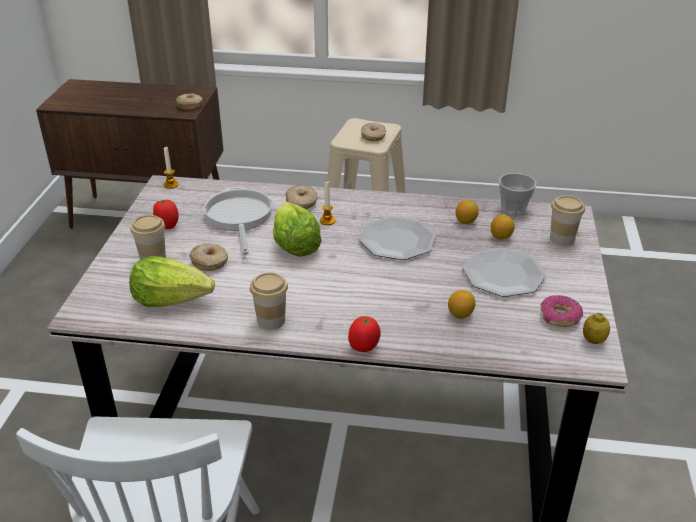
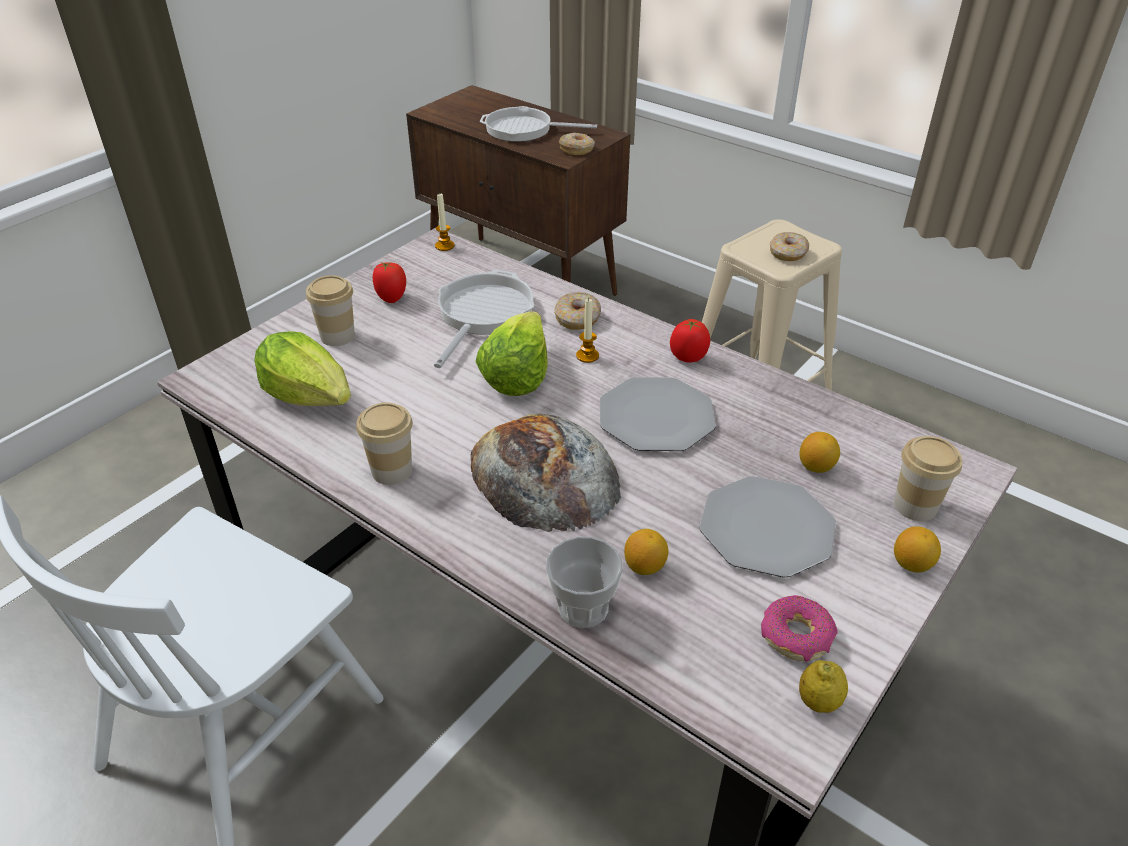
camera: 30 degrees right, 5 degrees up
(139, 101) = (523, 129): none -> frying pan
(210, 262) = (395, 363): donut -> none
(363, 290) = (544, 474): none -> bread
(364, 347) = (470, 559): tomato -> tomato (688, 357)
(466, 221) = (782, 423): lemon -> lemon (912, 564)
(513, 210) = (875, 430): cup -> cup (583, 607)

